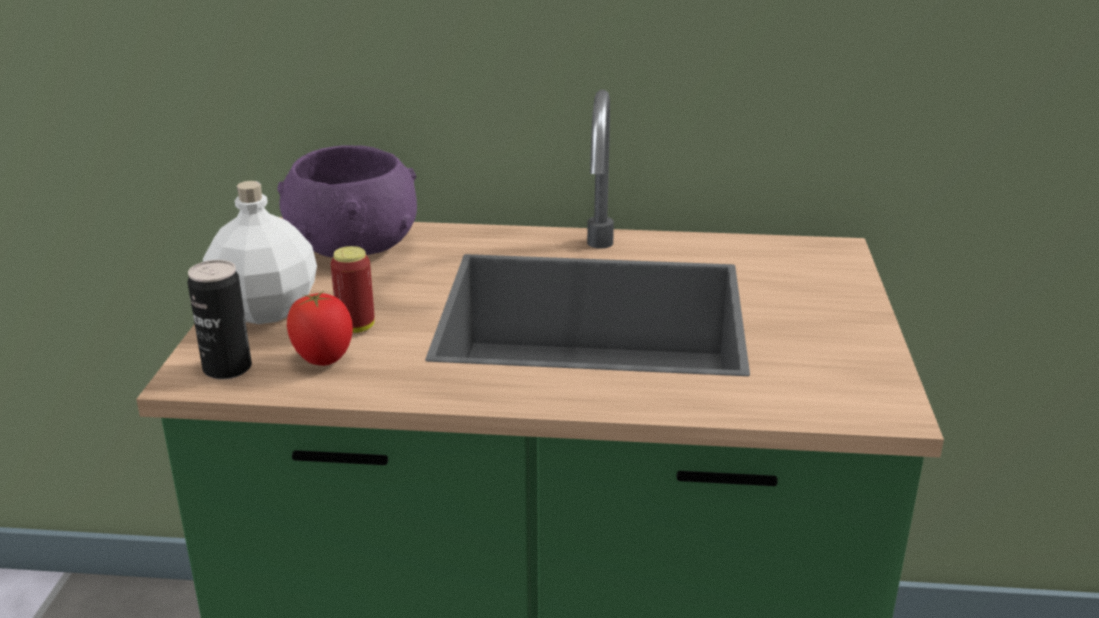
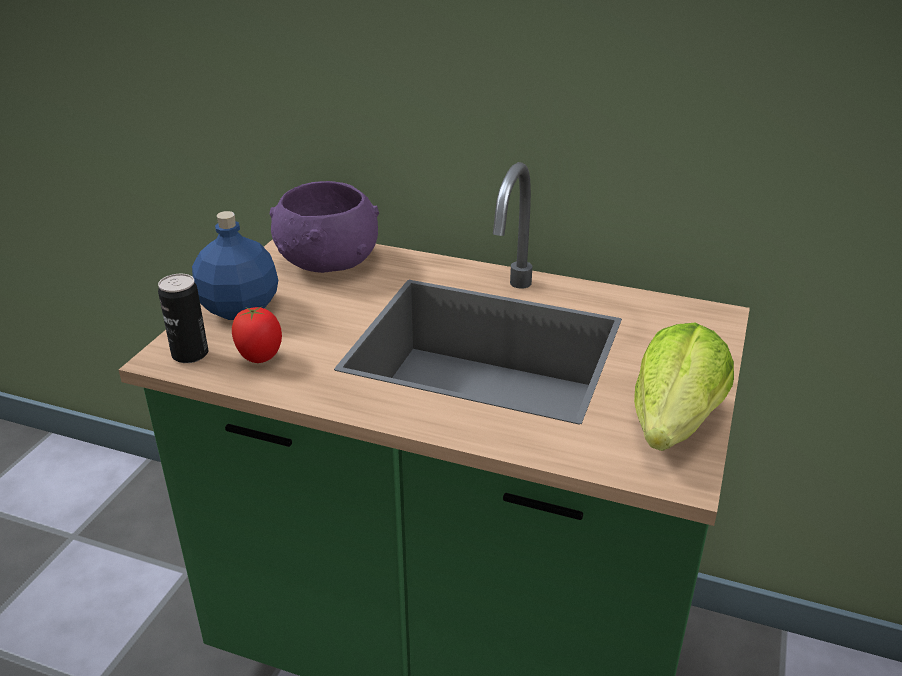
camera: 15 degrees right, 5 degrees up
(264, 309) = (239, 308): white bottle -> blue bottle
(356, 327) = (297, 332): can -> none
(850, 360) = (673, 424): none -> lettuce

